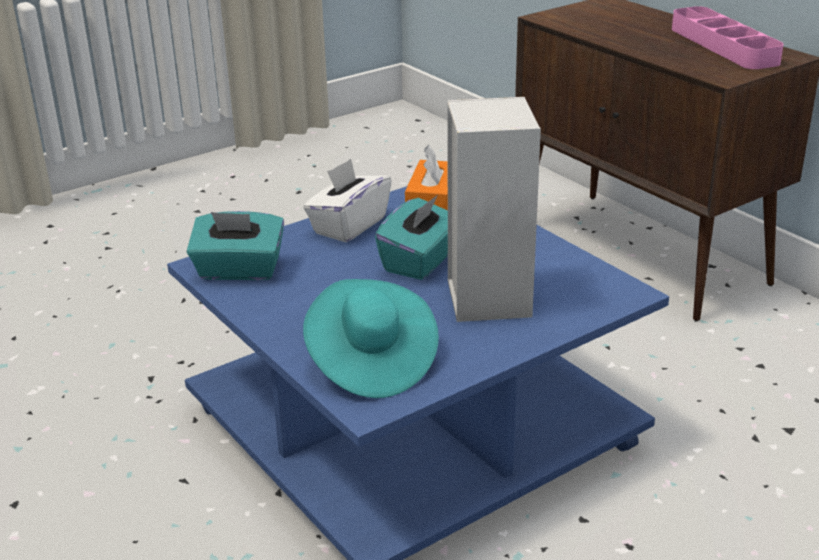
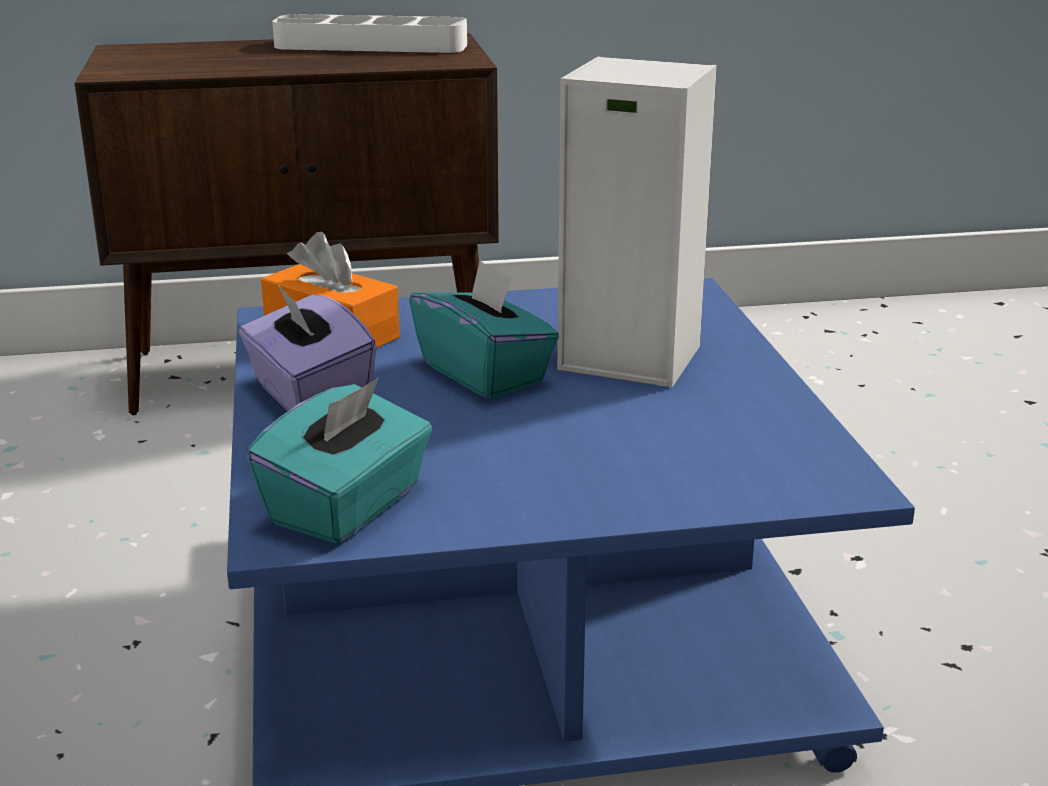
camera: 65 degrees left, 5 degrees down
(349, 225) = (309, 396): white tissue box -> purple tissue box
(370, 363) = (734, 461): turquoise hat -> none
(723, 45) = (371, 46): pink tray -> white tray

